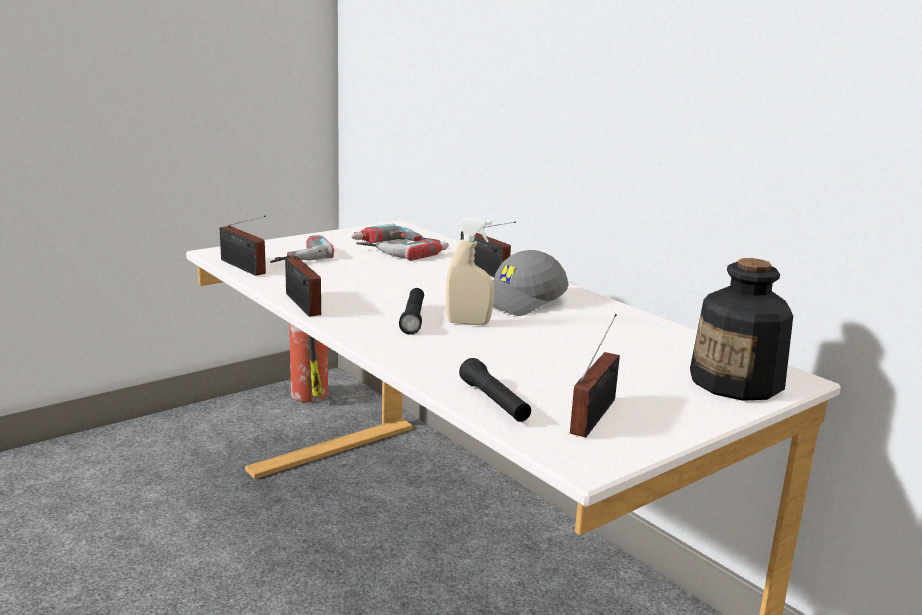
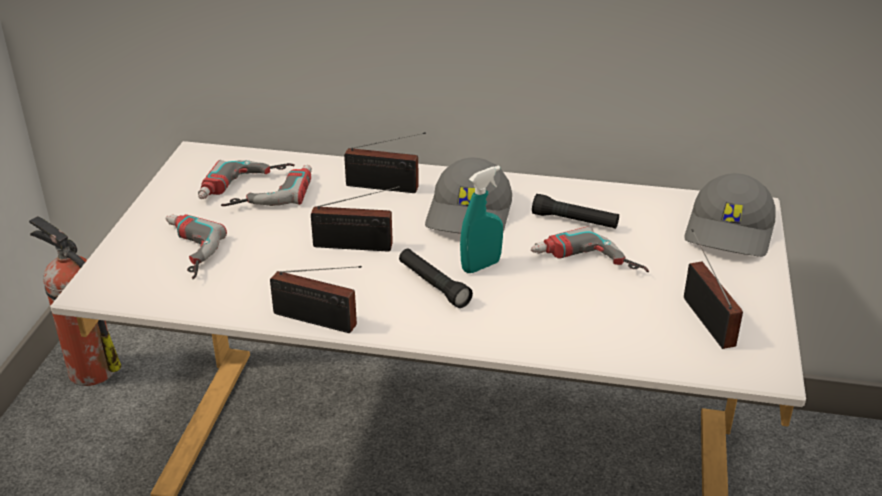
camera: 40 degrees left, 15 degrees up
(244, 268) = (165, 299): radio -> radio (357, 246)
(468, 323) = (481, 266): beige spray bottle -> turquoise spray bottle
(494, 402) = (636, 347): black flashlight -> black flashlight (574, 221)
(553, 351) = (586, 265): none -> power drill
(737, 382) = (731, 232): bottle -> grey cap

